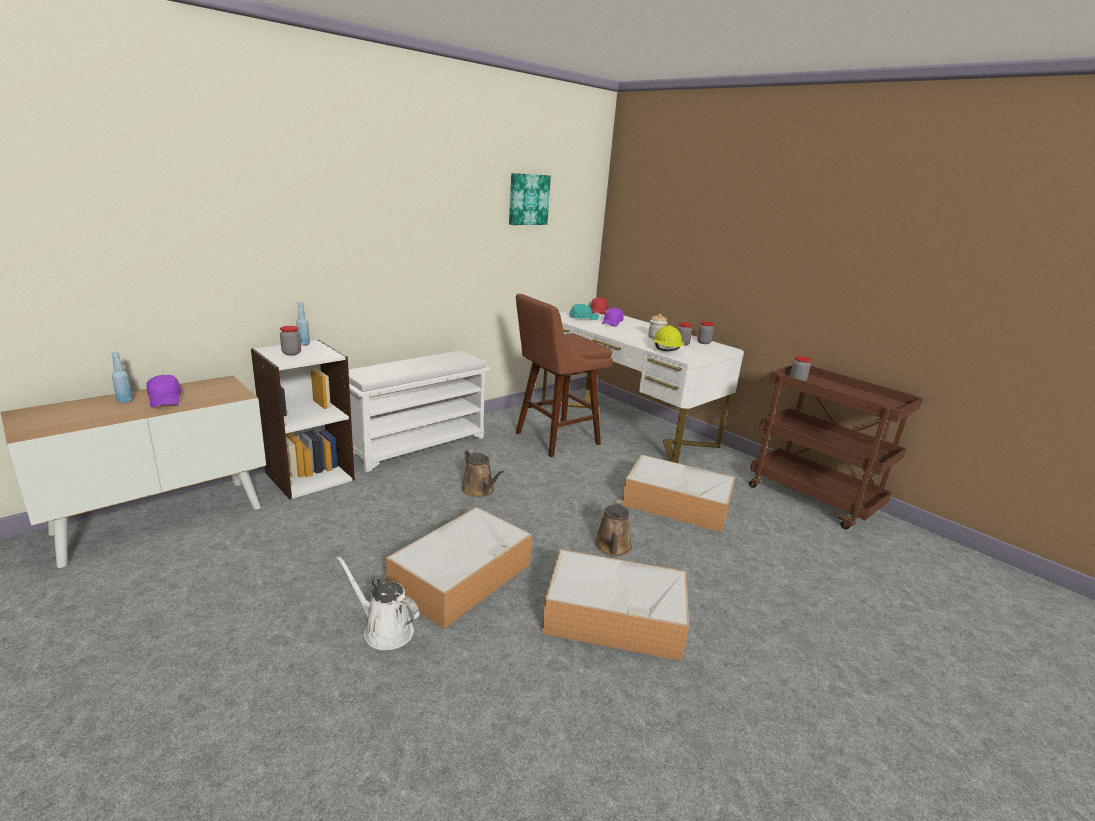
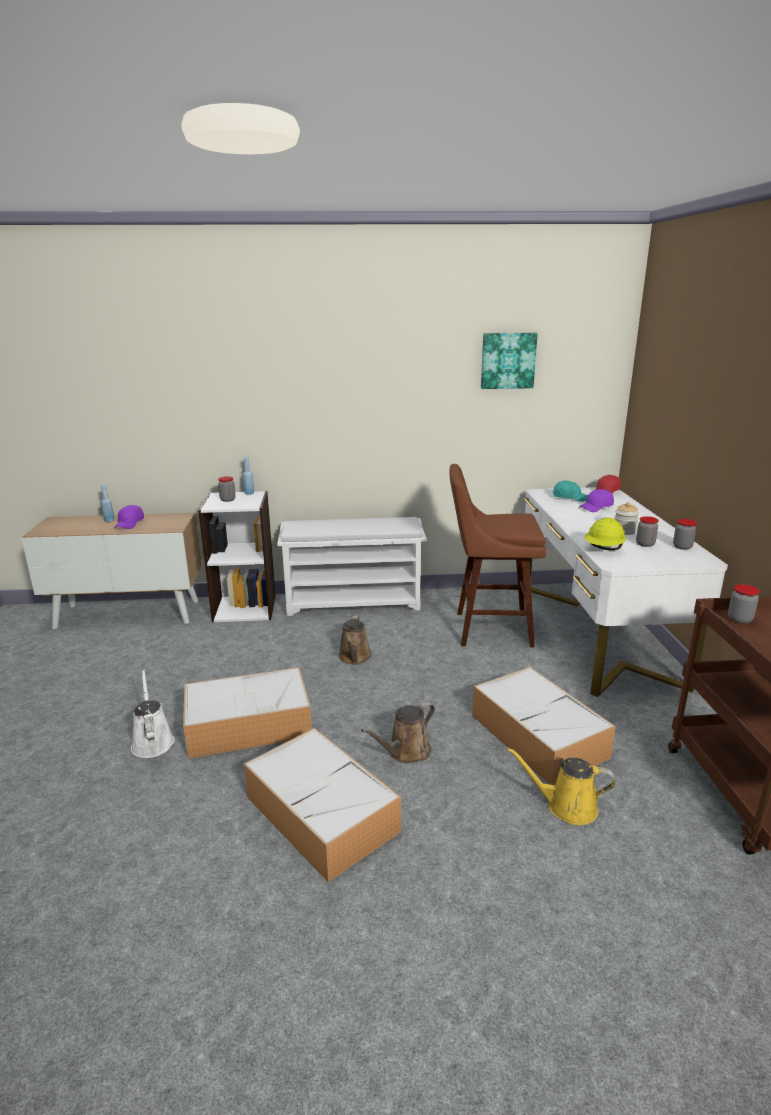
camera: 40 degrees right, 0 degrees up
(744, 541) = (566, 807): none -> yellow watering can

